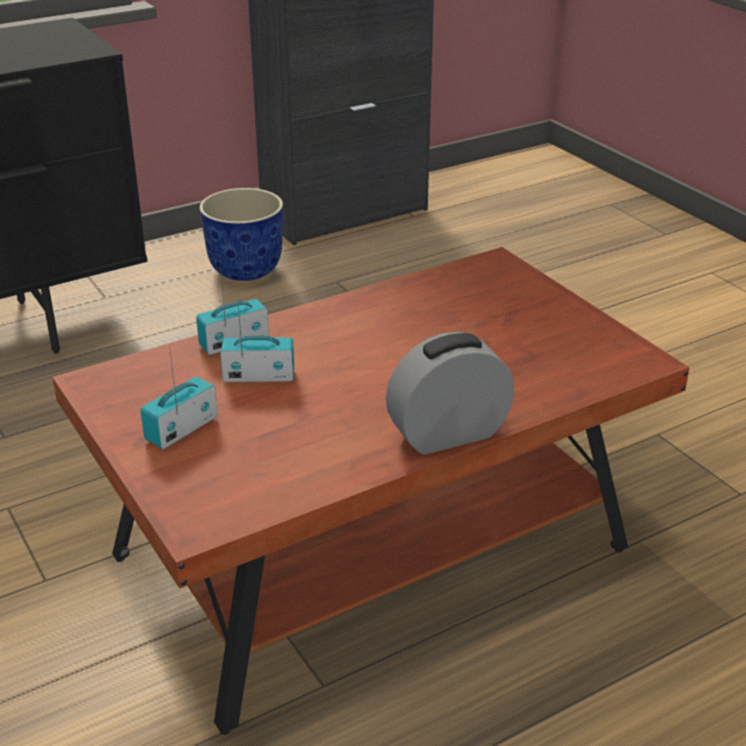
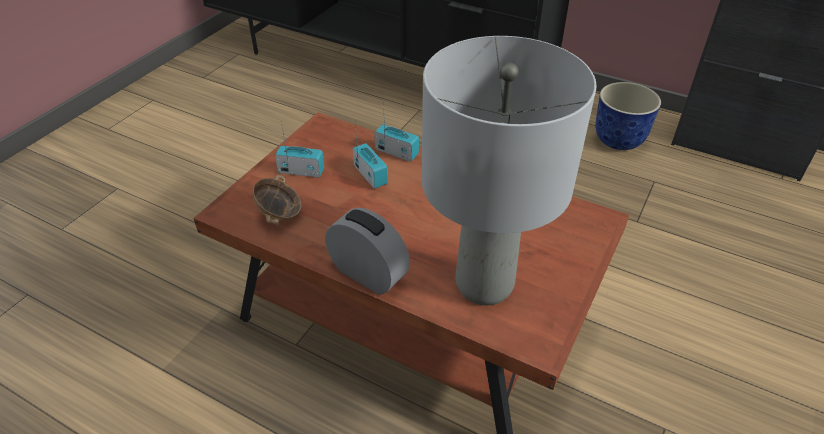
camera: 60 degrees right, 10 degrees up
(258, 473) = (280, 213): none -> bowl
(534, 362) = (484, 285): none -> grey table lamp

